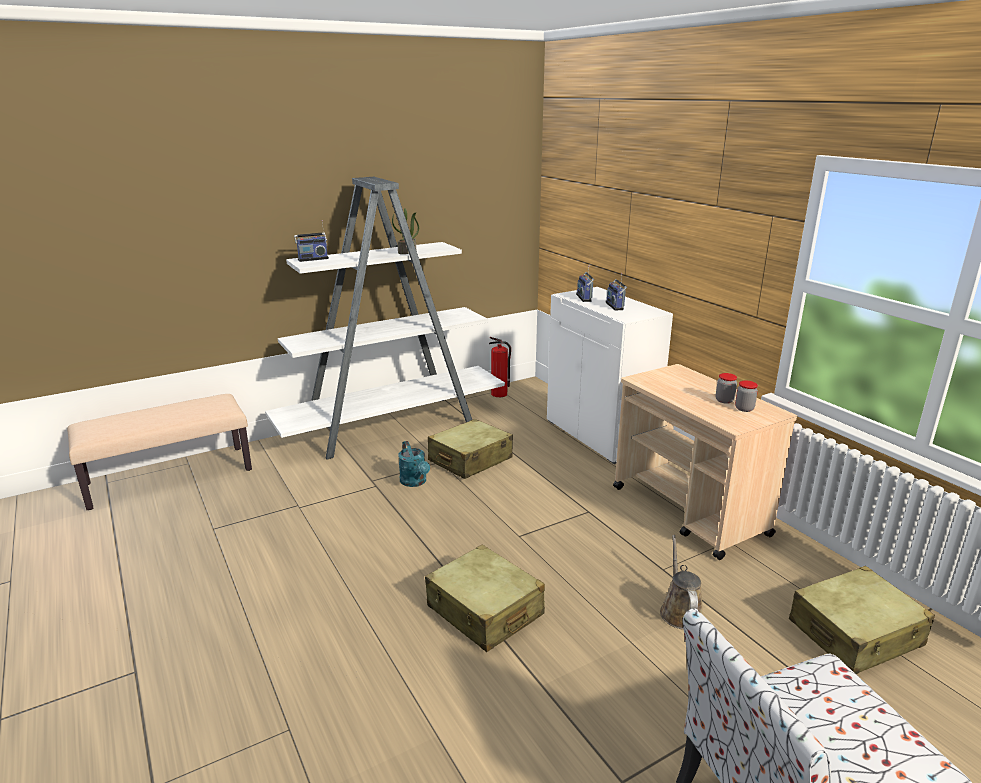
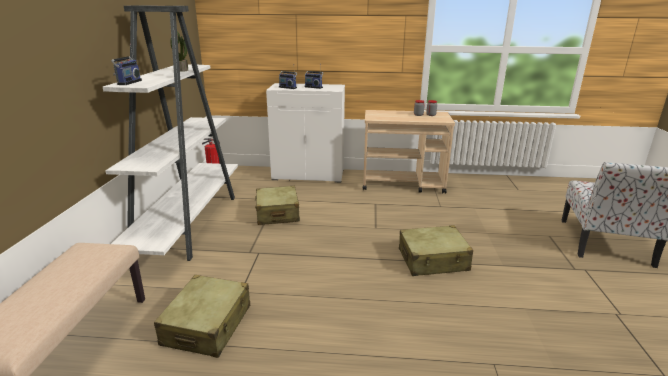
camera: 55 degrees left, 0 degrees up
(415, 482) = (276, 238): turquoise watering can -> none
(680, 611) = (473, 215): brown watering can -> none
(855, 634) = (512, 191): beige suitcase -> beige suitcase (207, 325)

